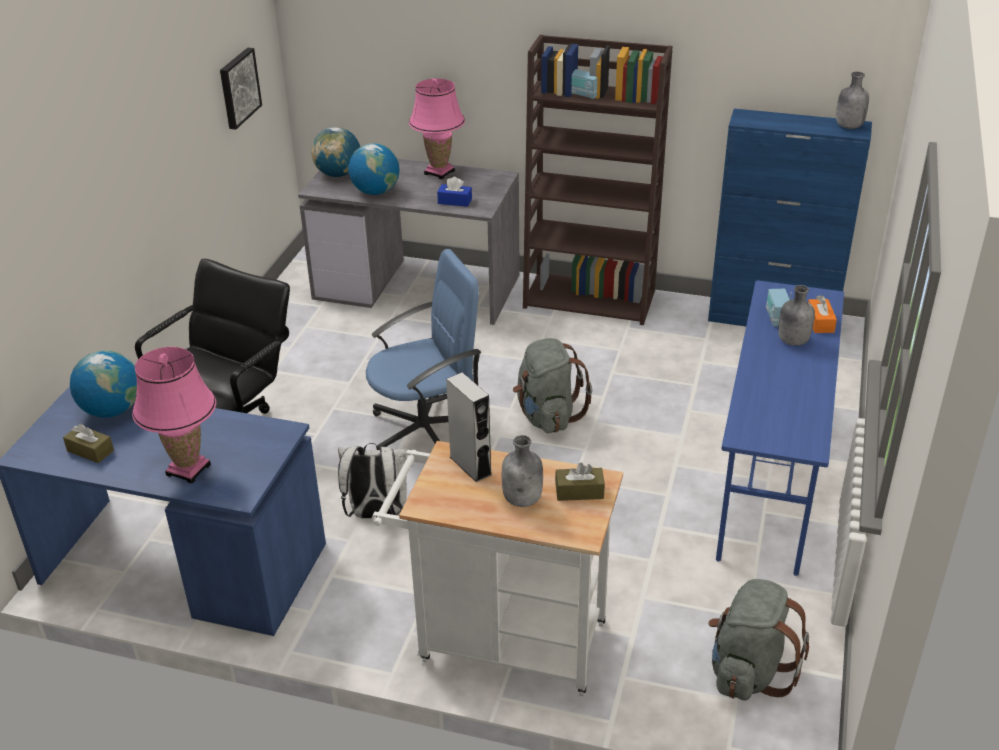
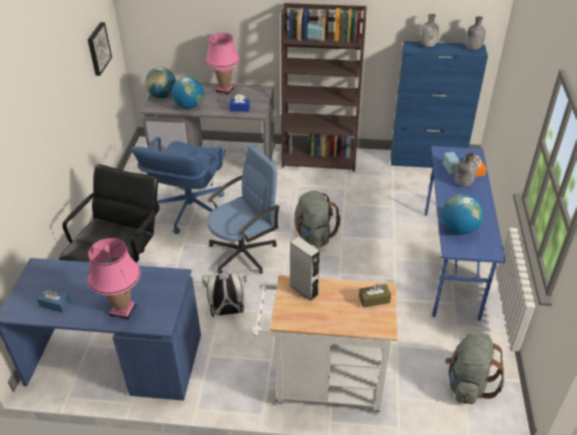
camera: 10 degrees left, 5 degrees up
(90, 451) = (55, 304): brown tissue box -> blue tissue box
(112, 410) = (62, 274): globe -> globe (459, 229)
(356, 359) = (189, 210): none -> blue office chair
(523, 499) = (342, 309): grey bottle -> grey bottle (427, 46)

